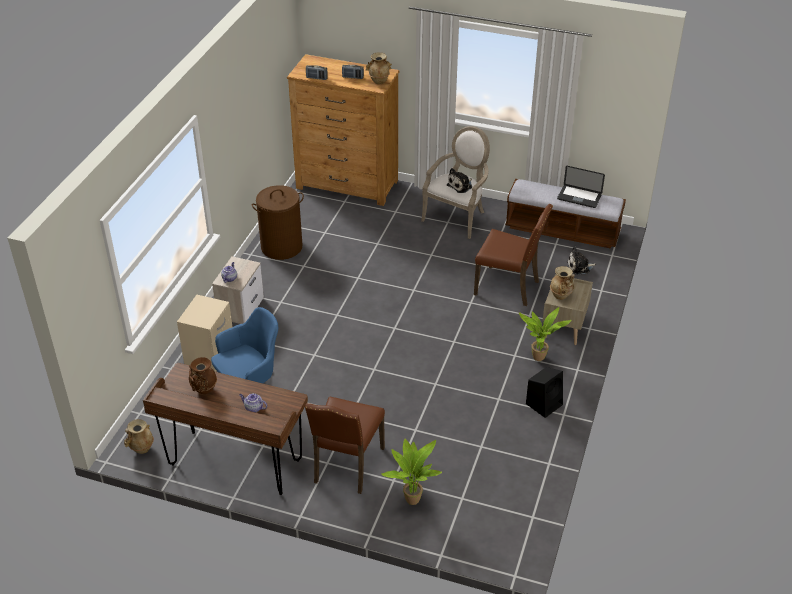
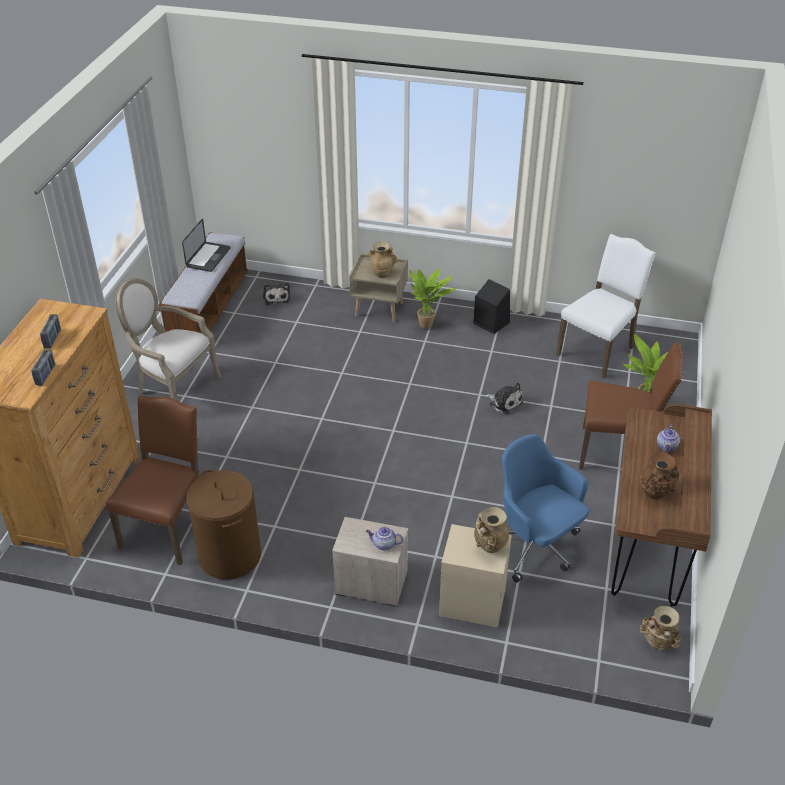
camera: 95 degrees left, 0 degrees up
(379, 81) = (71, 314): beige vase -> beige vase (489, 547)
(461, 186) = (179, 340): plush toy -> plush toy (504, 403)
(497, 479) = (598, 351): none -> white chair
(508, 287) = (313, 346): brown chair -> brown chair (168, 527)

